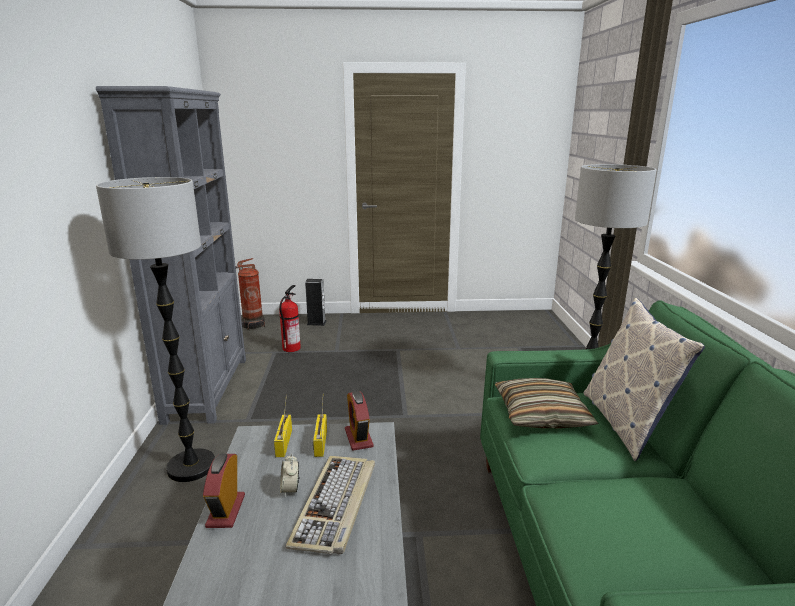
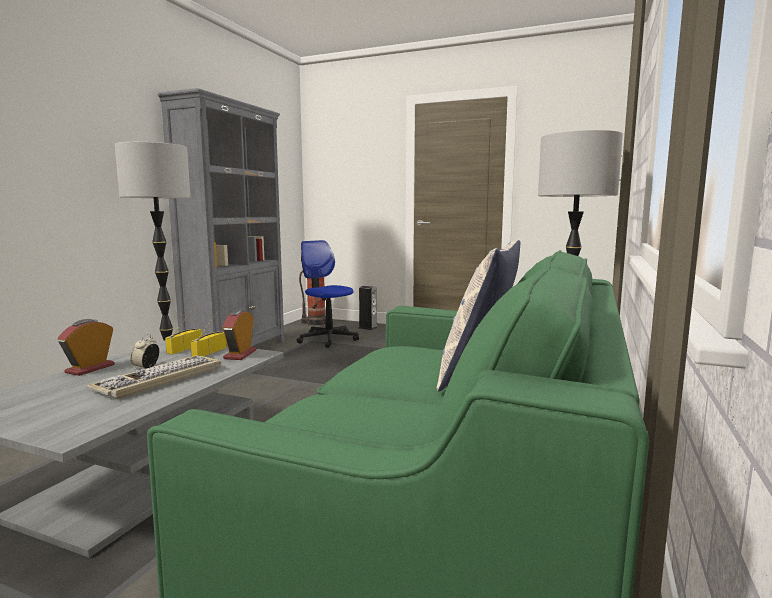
camera: 25 degrees right, 10 degrees down
(291, 348) = (328, 339): fire extinguisher -> office chair
(541, 414) = (399, 354): pillow -> none

